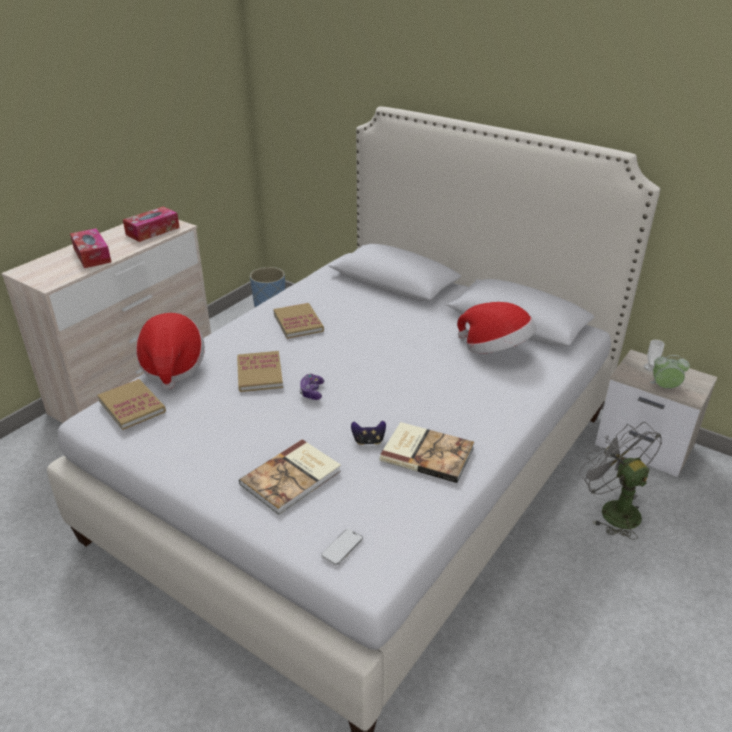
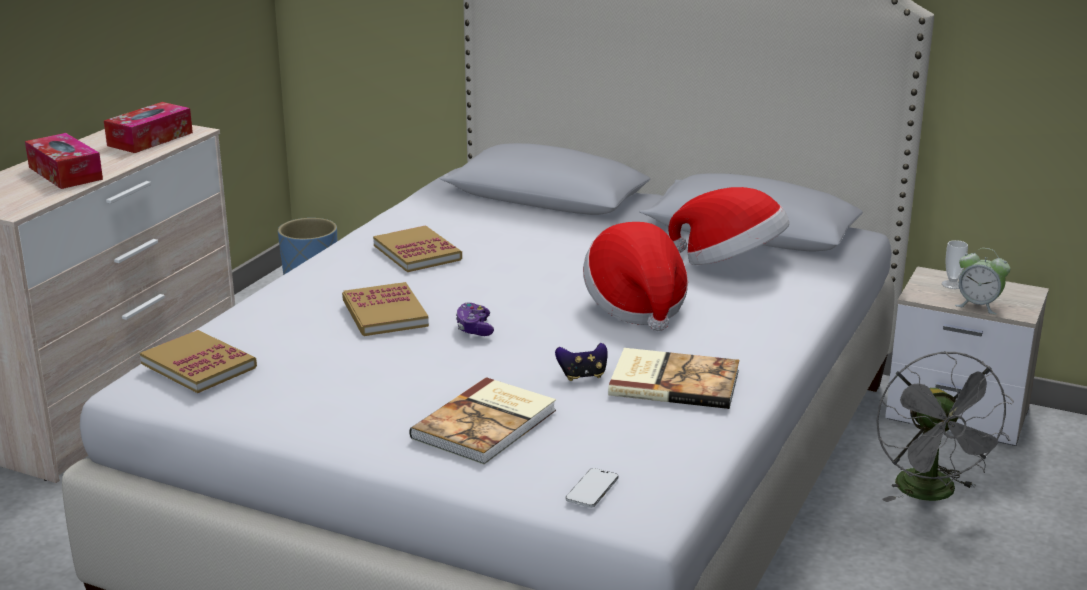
camera: 10 degrees left, 10 degrees down
(172, 367) = (241, 316): hat -> hat (636, 306)
(613, 510) = (932, 494): grey fan -> grey fan turned 150 degrees counterclockwise
(664, 387) = (978, 306): alarm clock -> alarm clock turned 150 degrees counterclockwise

